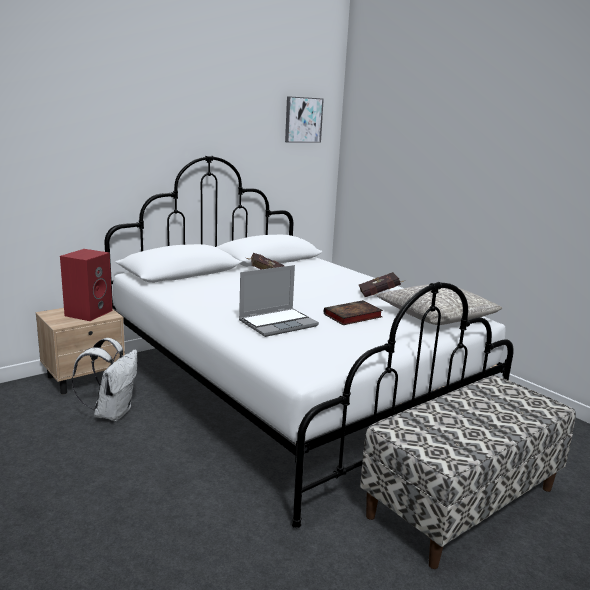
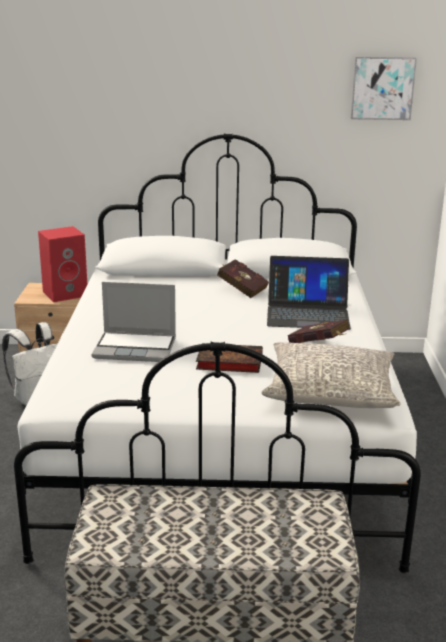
camera: 40 degrees right, 5 degrees up
(335, 280) = (307, 313): none -> laptop

